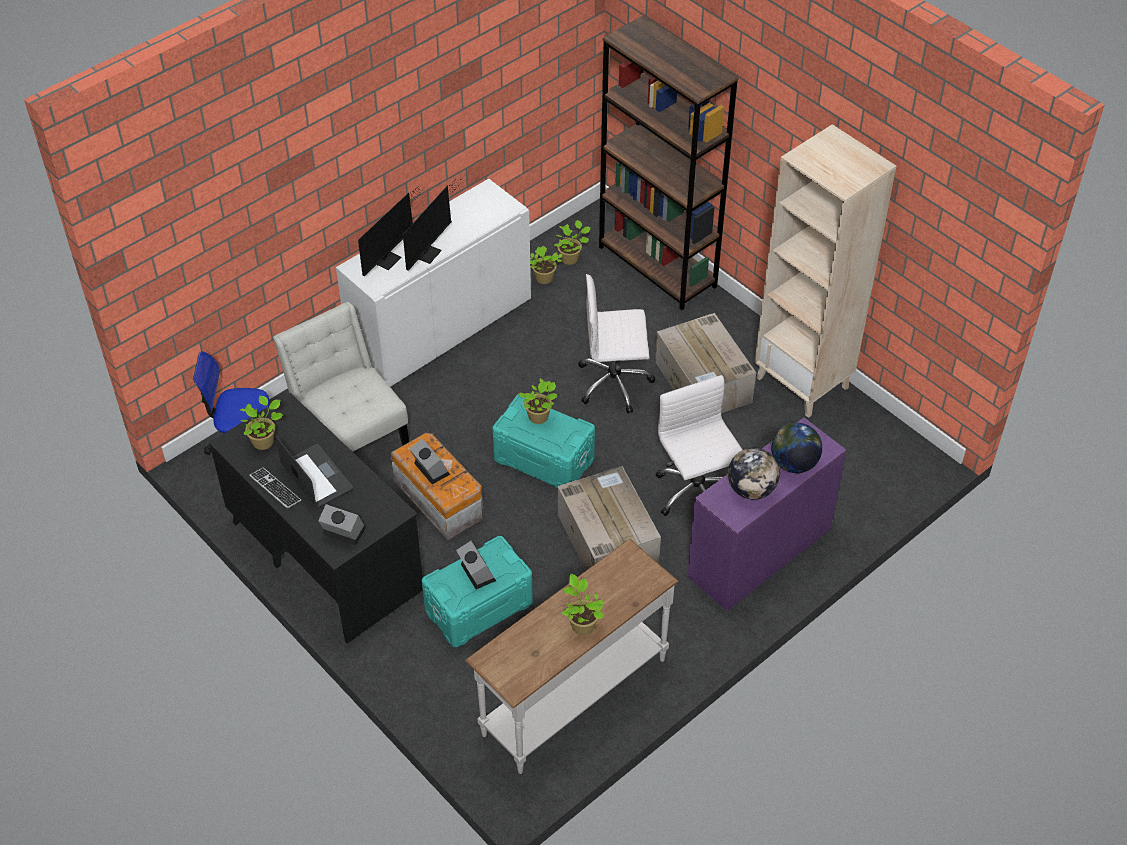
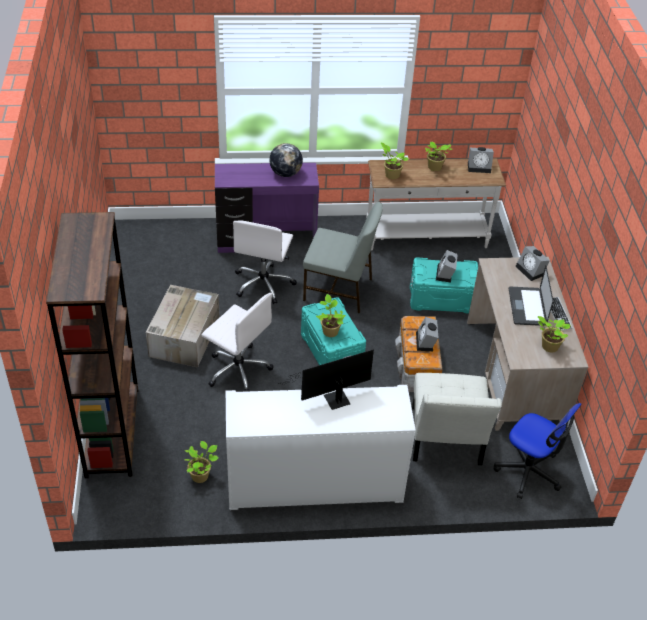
camera: 145 degrees left, 5 degrees down
(323, 554) = (514, 374): black desk -> beige desk
(389, 257) = (367, 413): monitor -> none
(523, 668) = (479, 167): none -> alarm clock
(571, 259) = (163, 480): potted plant -> potted plant (391, 175)
(606, 539) = (339, 290): cardboard box -> grey chair
(794, 464) = (249, 172): globe -> none
(803, 382) = (129, 301): beige bookcase -> none

